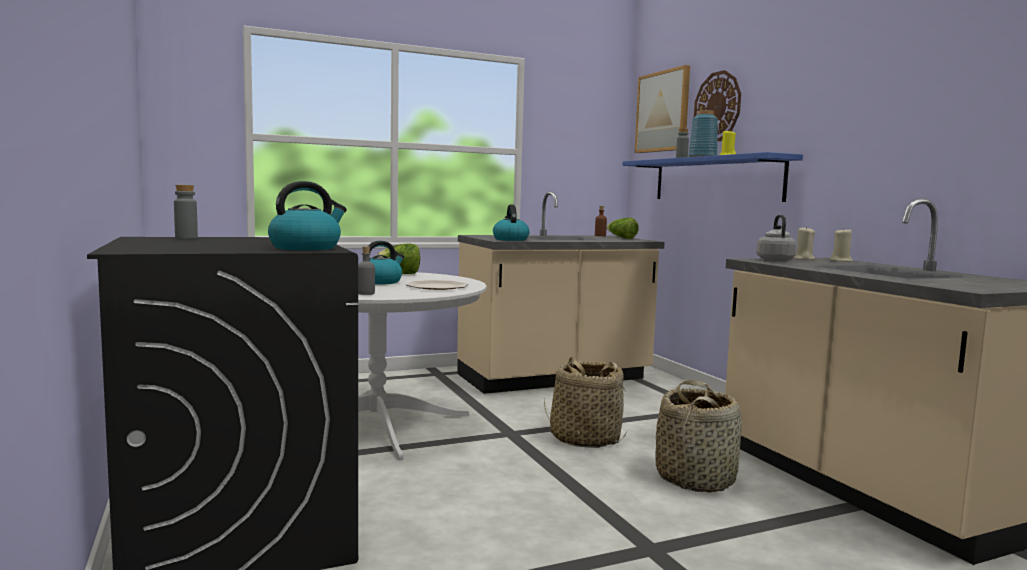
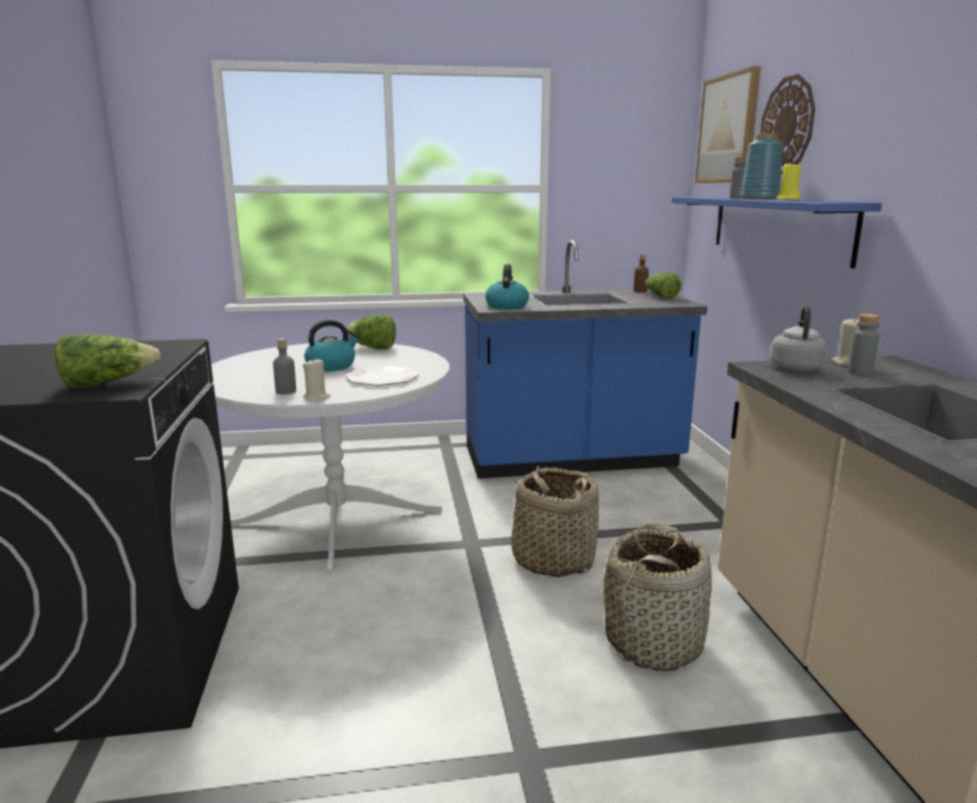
camera: 15 degrees right, 10 degrees up
(186, 238) = (40, 350): grey bottle -> grey bottle (860, 372)
(306, 248) = (107, 383): kettle -> lettuce
(554, 378) = (571, 459): beige counter -> blue counter
(841, 261) = (902, 369): beige candle -> beige candle (316, 397)

